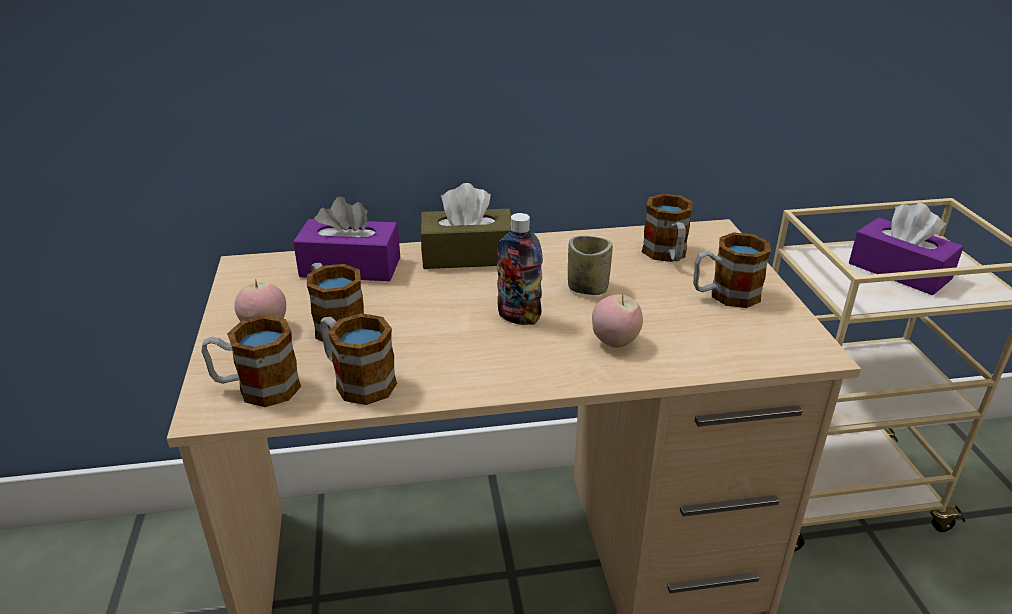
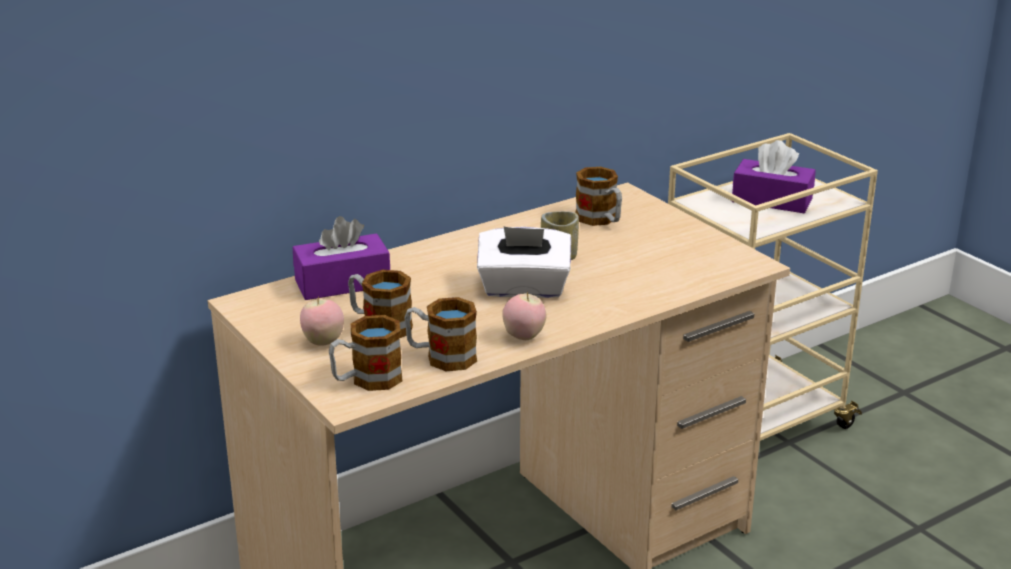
camera: 25 degrees left, 5 degrees down
(467, 255) = (436, 253): brown tissue box -> none
(519, 317) = (524, 288): bottle -> white tissue box
(614, 342) = (611, 289): apple -> apple (524, 337)
(724, 295) = (666, 240): mug -> none

